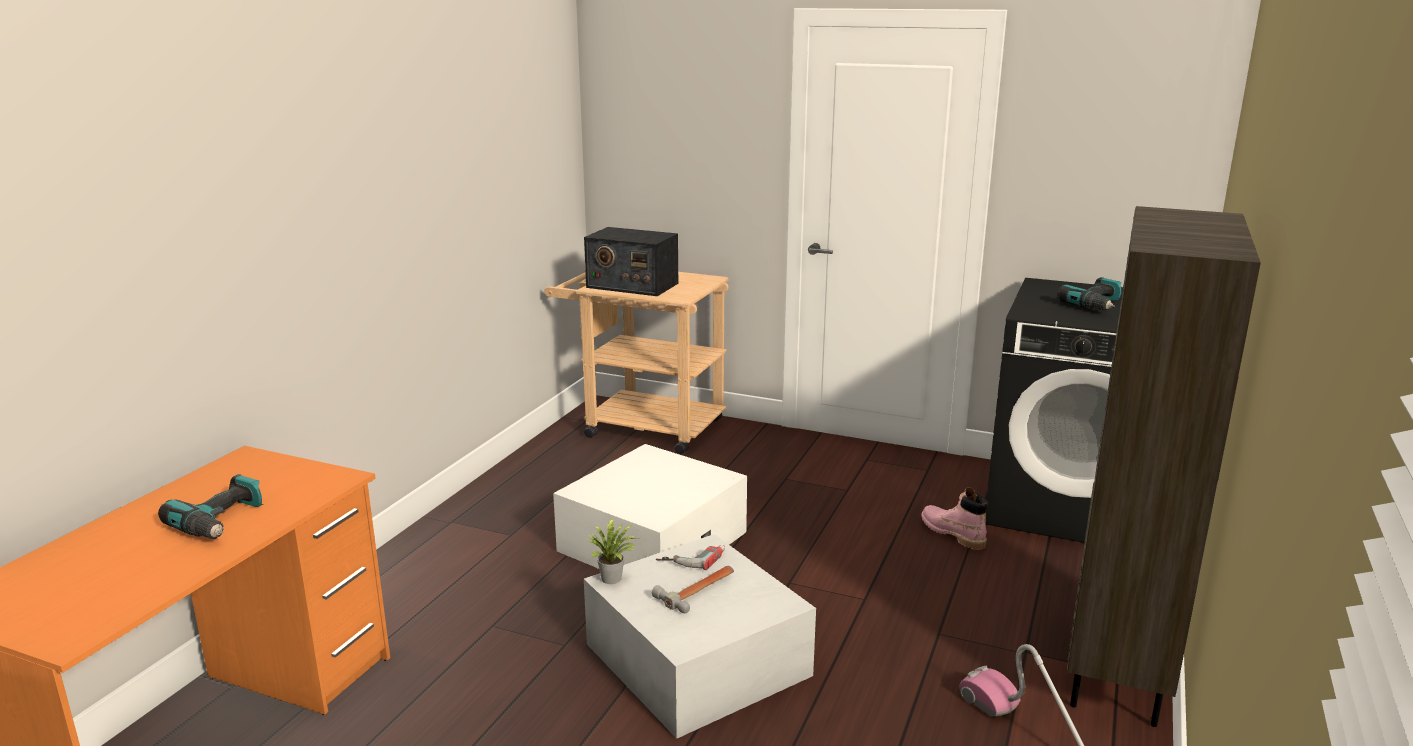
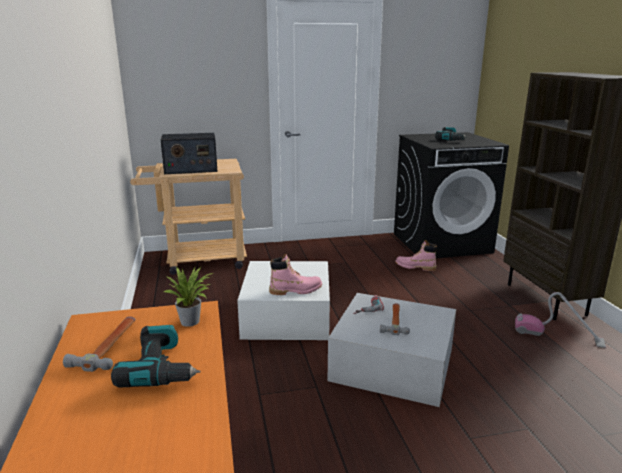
camera: 35 degrees left, 0 degrees up
(223, 486) = (110, 346): none -> hammer
(613, 579) = (345, 332): potted plant -> potted plant (192, 321)
(639, 504) = (296, 290): none -> pink boot

